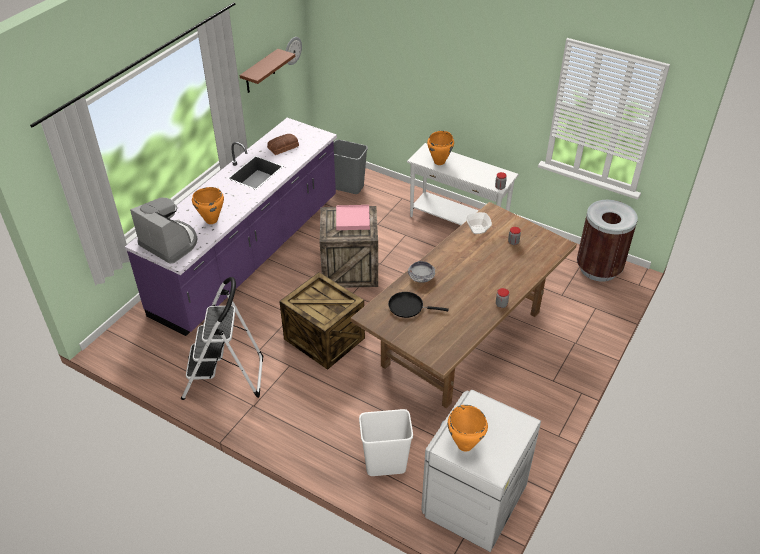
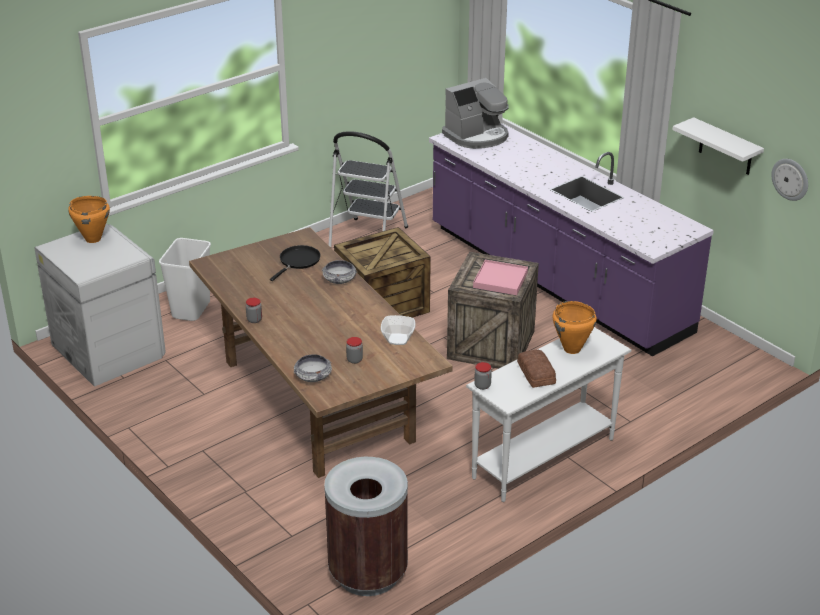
camera: 110 degrees right, 10 degrees down
(211, 220) = (504, 159): orange cooking pot -> none
(260, 72) = (726, 147): brown shelf -> white shelf
(283, 147) = (635, 217): bread -> bread (535, 374)
(349, 187) = (676, 378): grey trash can -> none
(543, 255) = (313, 376): none -> bowl

